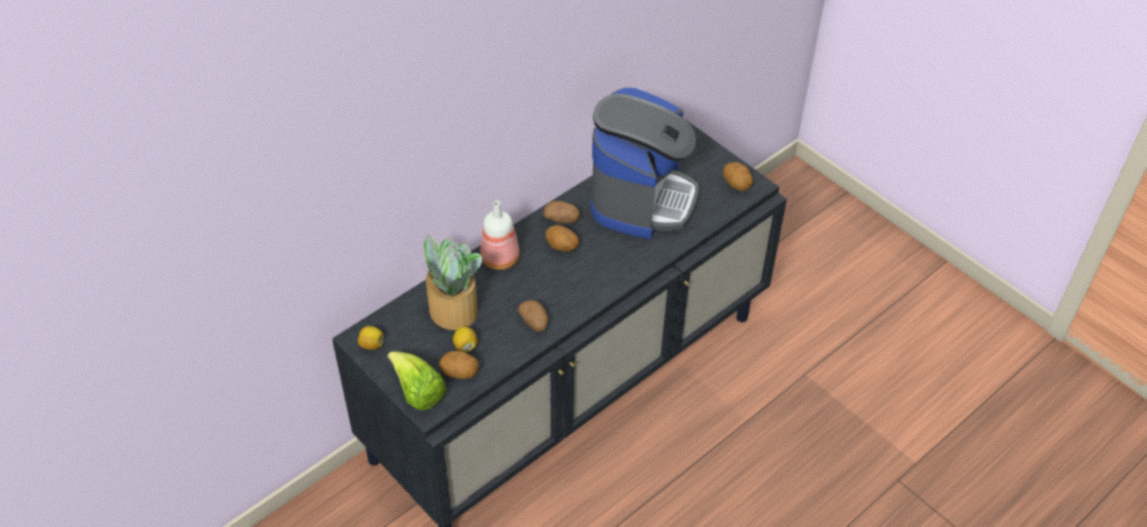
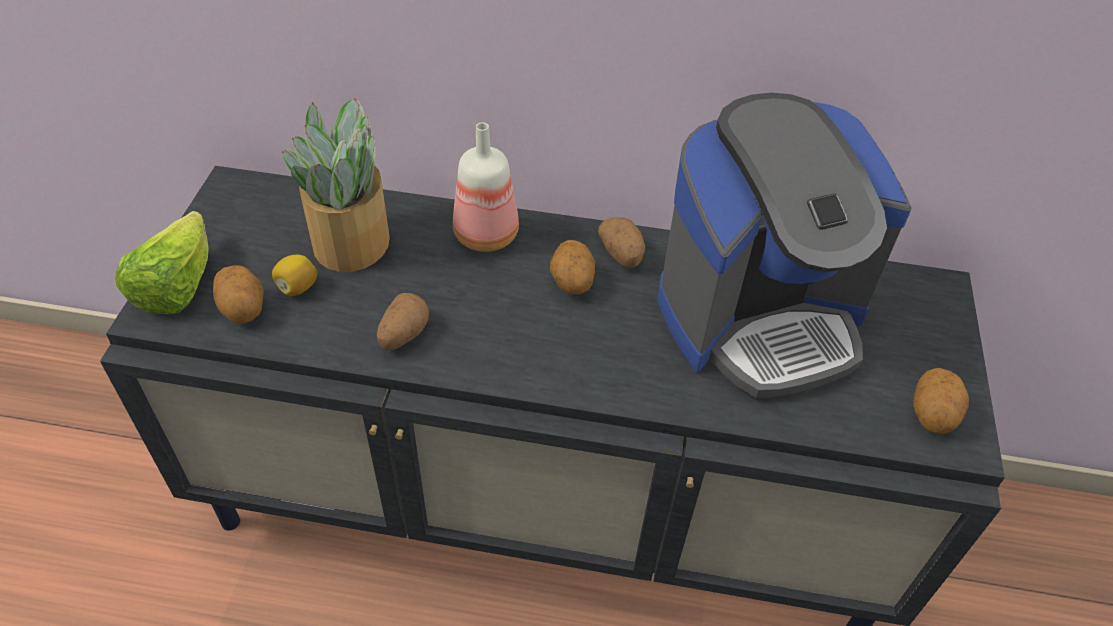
camera: 50 degrees right, 0 degrees up
(371, 344) = (229, 202): lemon -> none

